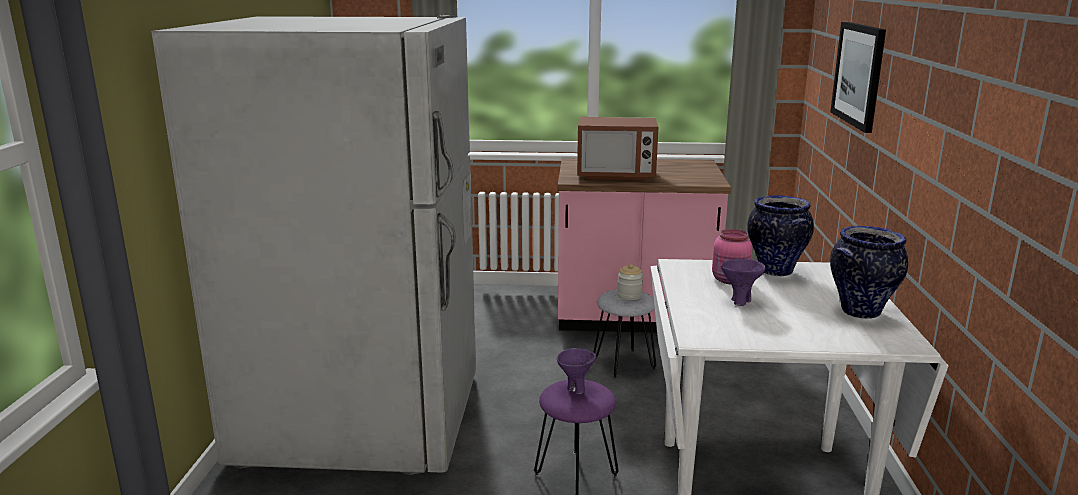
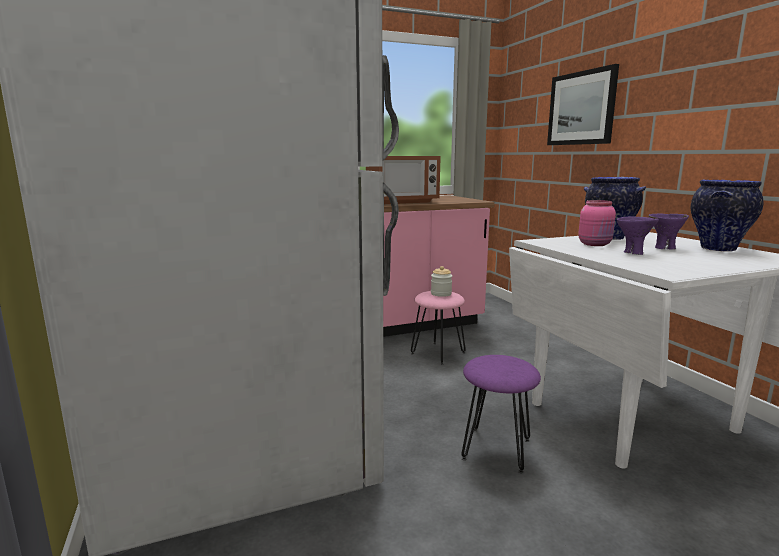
camera: 25 degrees left, 5 degrees down
(576, 389) = (496, 362): purple bowl -> purple bowl (664, 248)
(624, 363) = (438, 353): grey stool -> pink stool

